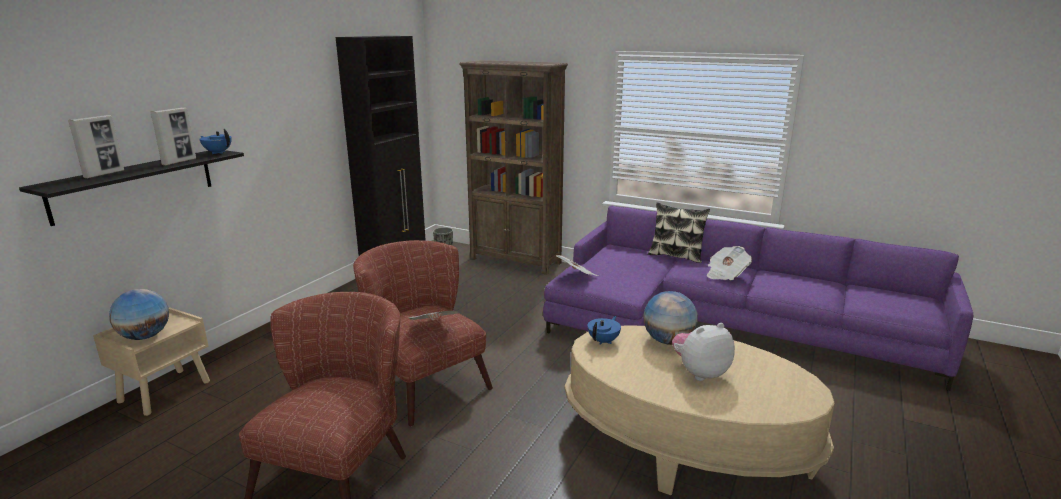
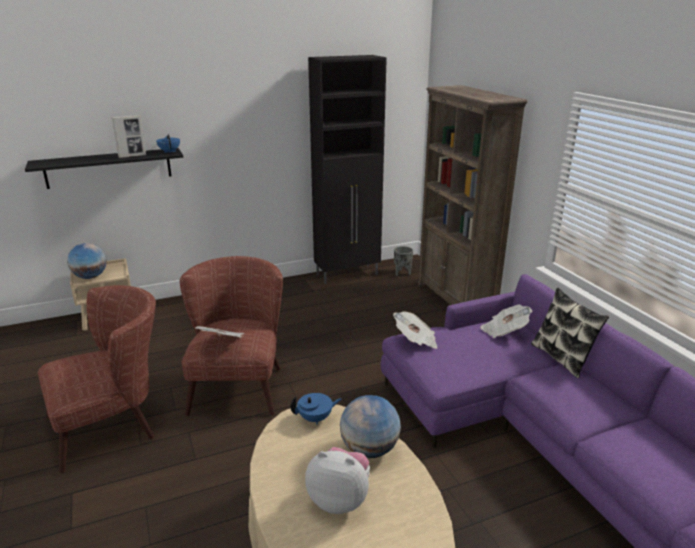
camera: 40 degrees right, 5 degrees up
(104, 174) = (78, 159): picture frame -> none
(726, 274) = (580, 405): newspaper -> newspaper (504, 331)

